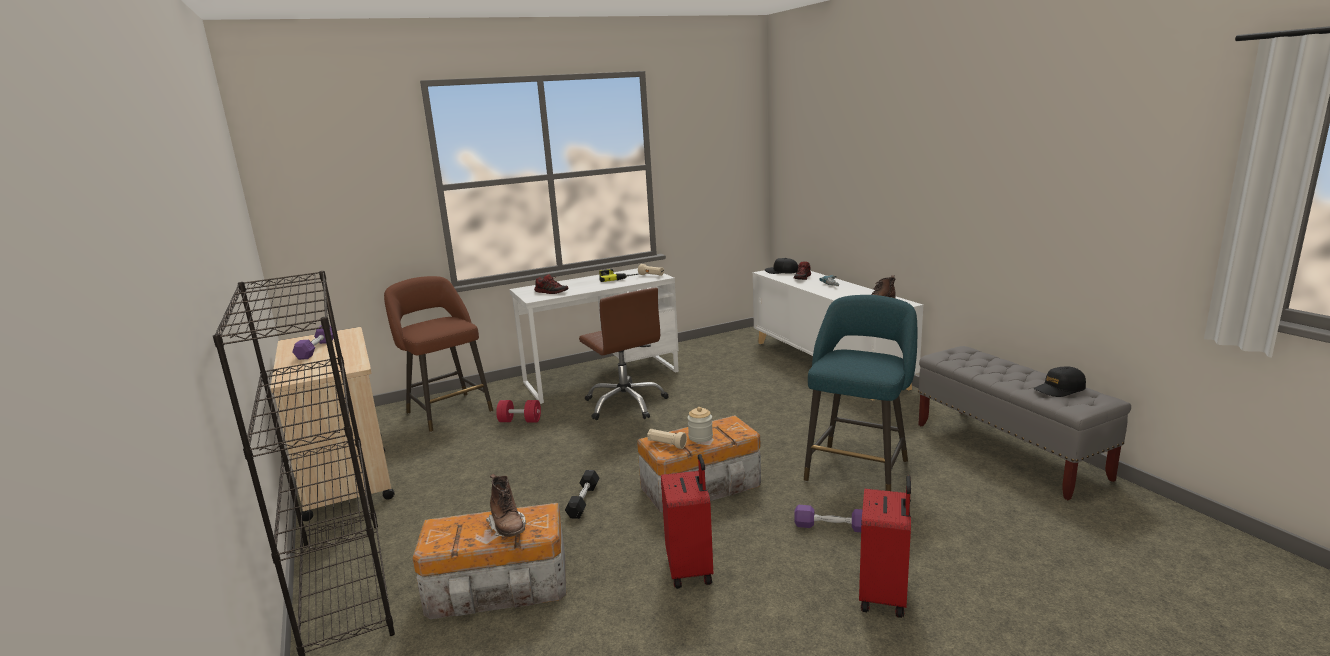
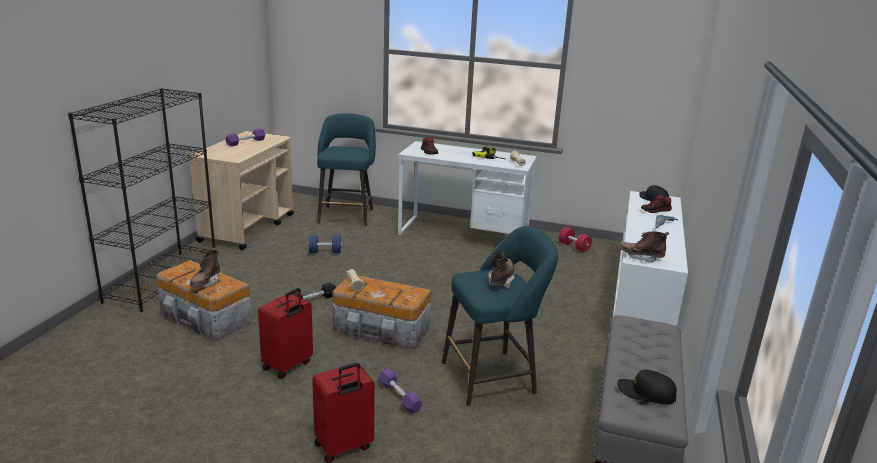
camera: 40 degrees right, 5 degrees up
(447, 411) = (346, 215): brown stool -> turquoise stool
(498, 453) = (325, 252): none -> blue dumbbell
(520, 421) = (368, 239): red dumbbell -> red dumbbell (574, 247)
(625, 404) = (442, 258): brown office chair -> none
(700, 437) = (379, 291): jar -> none
(858, 357) = (501, 280): none -> brown boot

